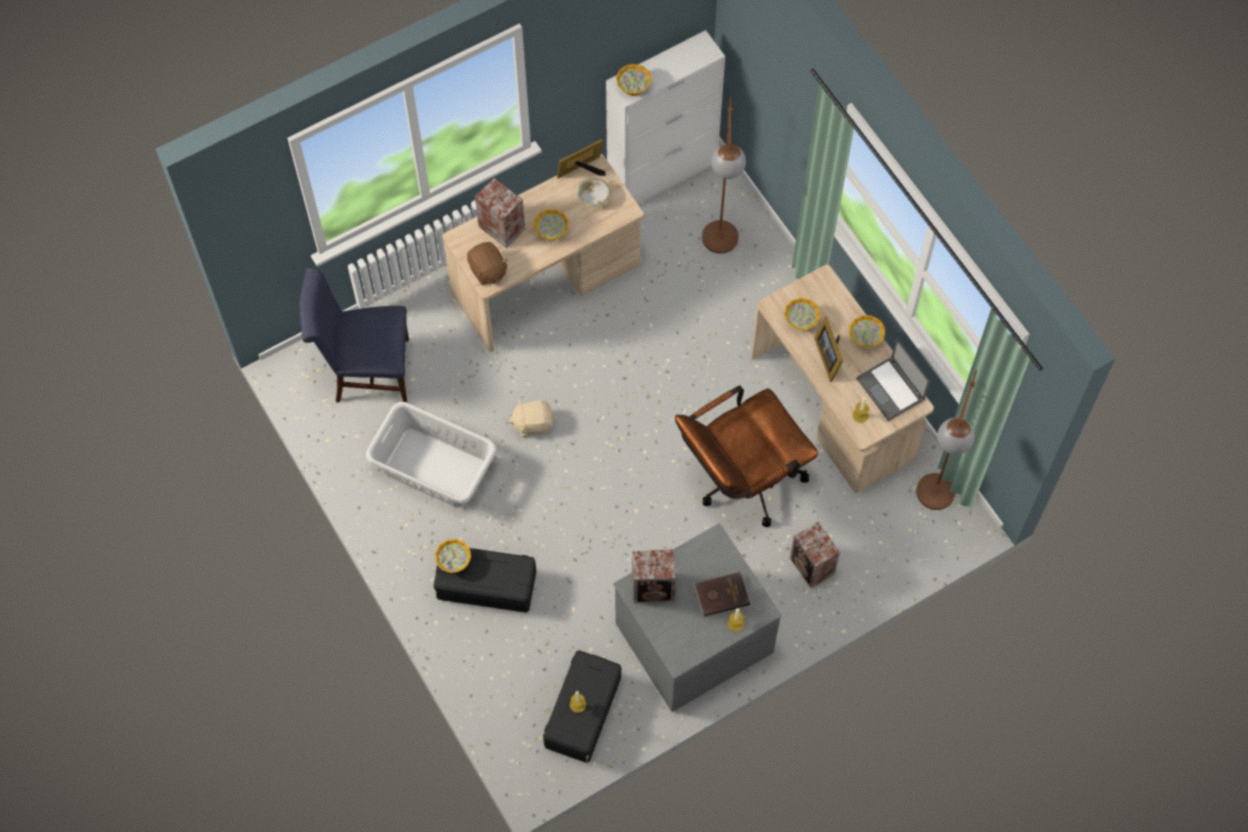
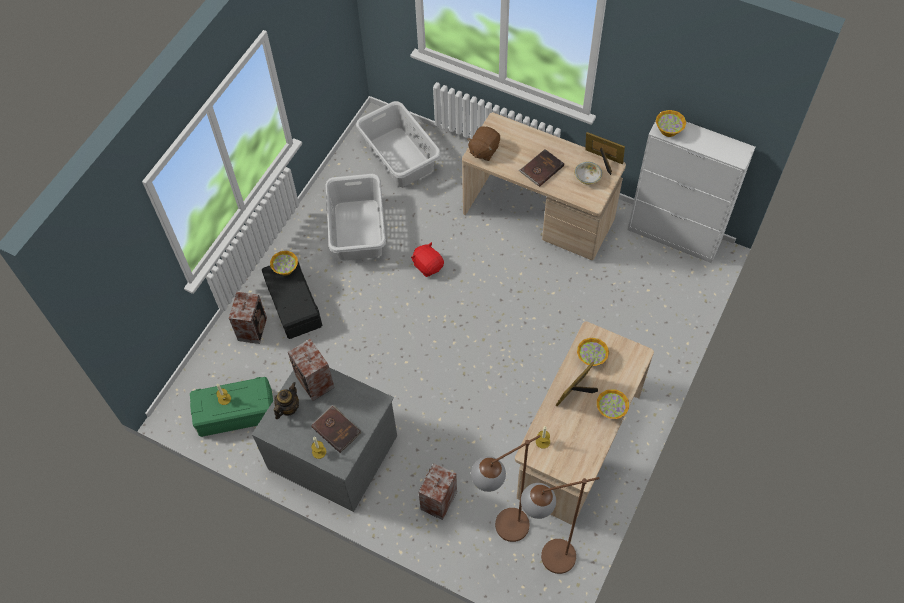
camera: 60 degrees right, 5 degrees down
(366, 371) = (400, 156): blue chair -> grey laundry basket
(501, 227) = (522, 139): speaker -> speaker (253, 328)
(532, 423) = (428, 265): beige plush toy -> red plush toy
(551, 232) = (541, 169): bowl -> brown book
(583, 712) = (235, 413): black storage box -> green storage box
(666, 628) = (288, 408): none -> teapot
(720, 249) = (645, 302): brown floor lamp -> brown floor lamp (501, 531)
(741, 481) = (474, 416): brown office chair -> none
(891, 389) = (580, 452): laptop -> none

